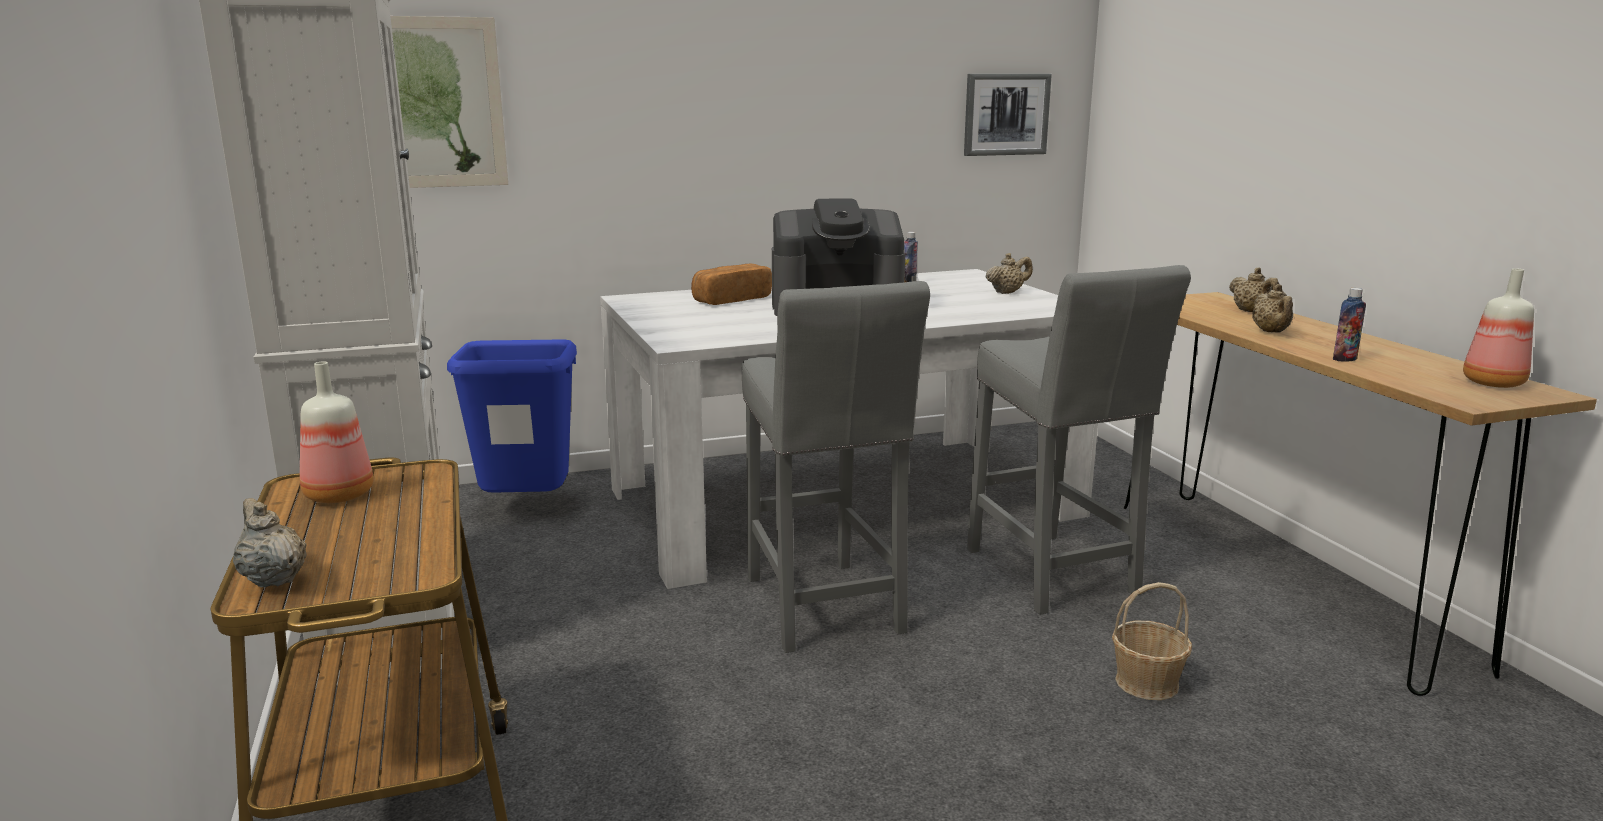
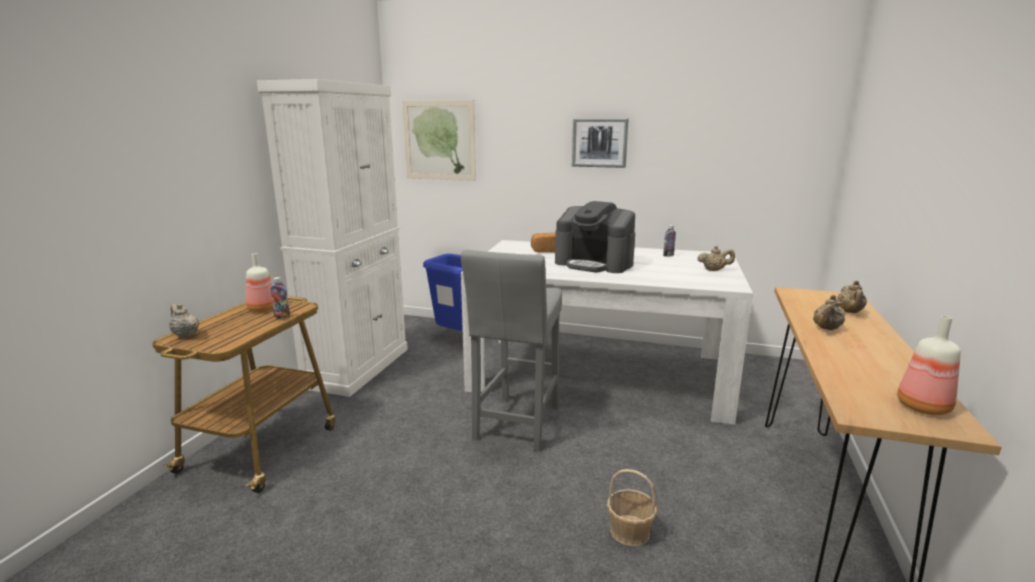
camera: 35 degrees right, 0 degrees up
(273, 579) = (185, 334): beige teapot -> beige teapot turned 45 degrees counterclockwise
(1006, 114) = (772, 156): picture -> picture (599, 142)
(1053, 576) = (661, 451): grey stool -> none
(1344, 359) = (835, 359): bottle -> bottle (282, 316)

